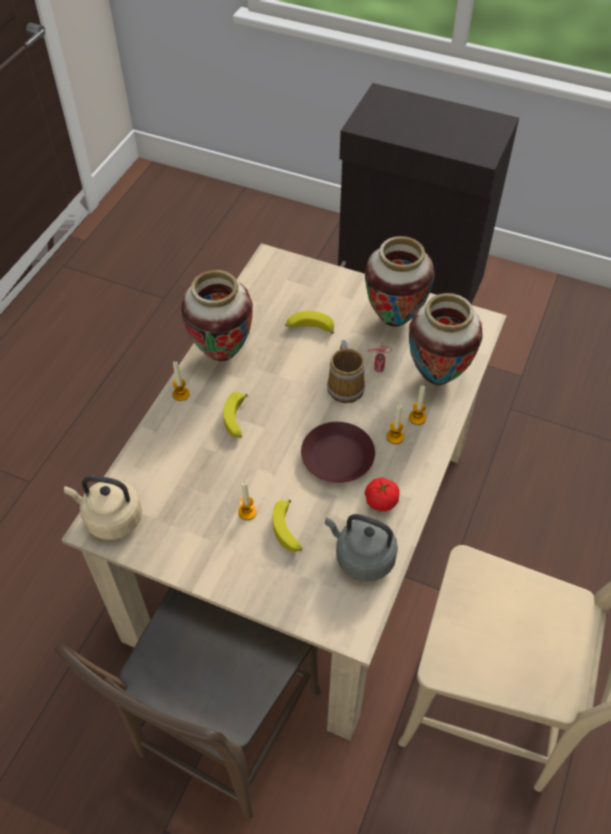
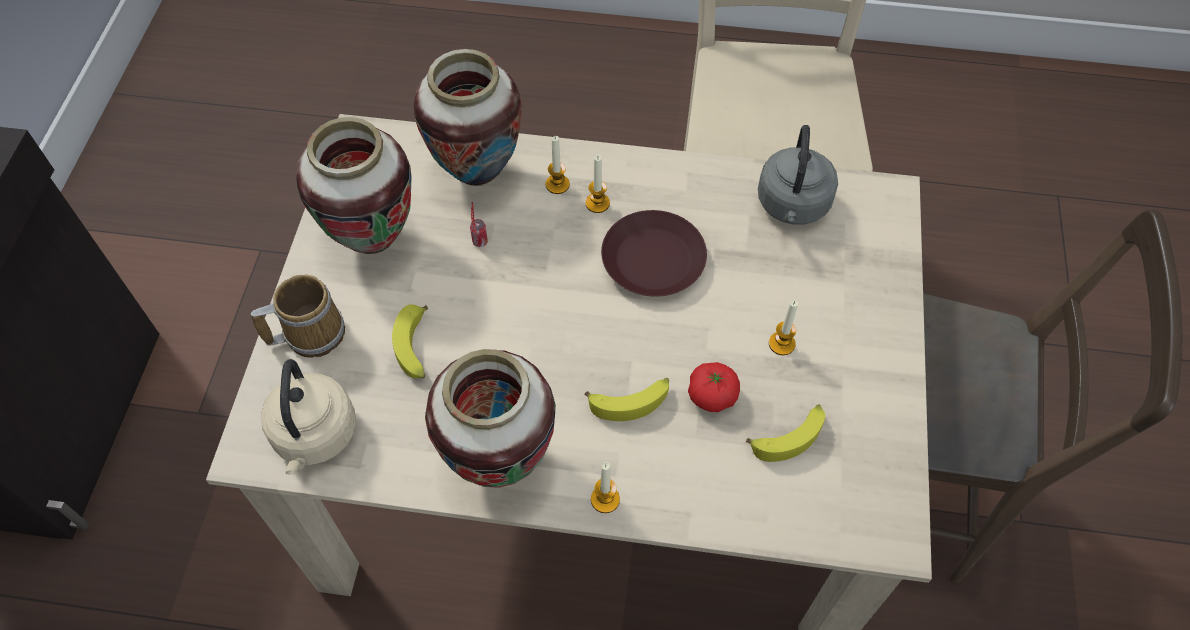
camera: 105 degrees left, 5 degrees up
(111, 518) = (868, 519): beige kettle -> beige kettle (315, 437)
(288, 531) = (789, 289): banana -> banana (789, 436)
(346, 386) = (523, 274): mug -> mug (310, 332)
(381, 501) = (704, 201): tomato -> tomato (712, 395)

